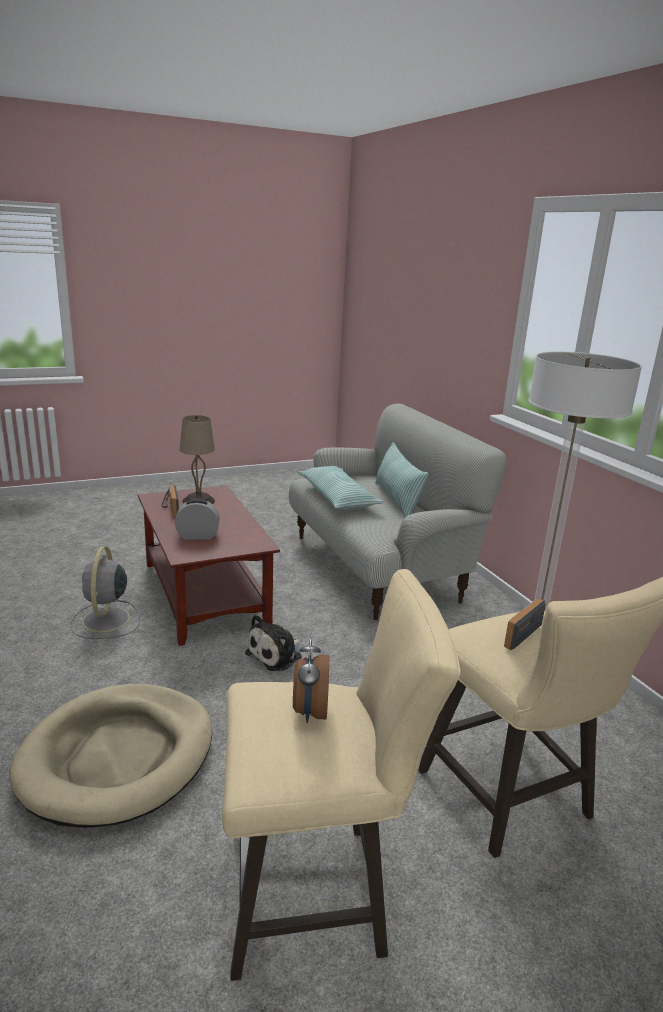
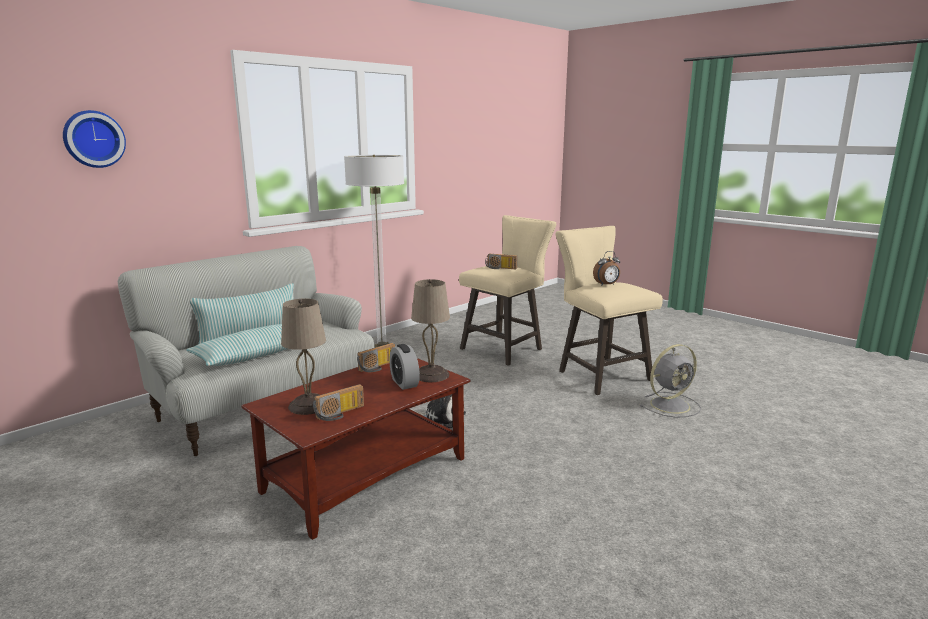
camera: 110 degrees left, 5 degrees down
(105, 621) = (457, 513): grey fan -> grey fan (671, 405)
(118, 757) = (595, 439): beige dog bed -> none
(202, 550) = (432, 374): none -> beige table lamp
(248, 532) = (378, 367): none -> radio
(435, 291) = (93, 139): none -> wall clock

